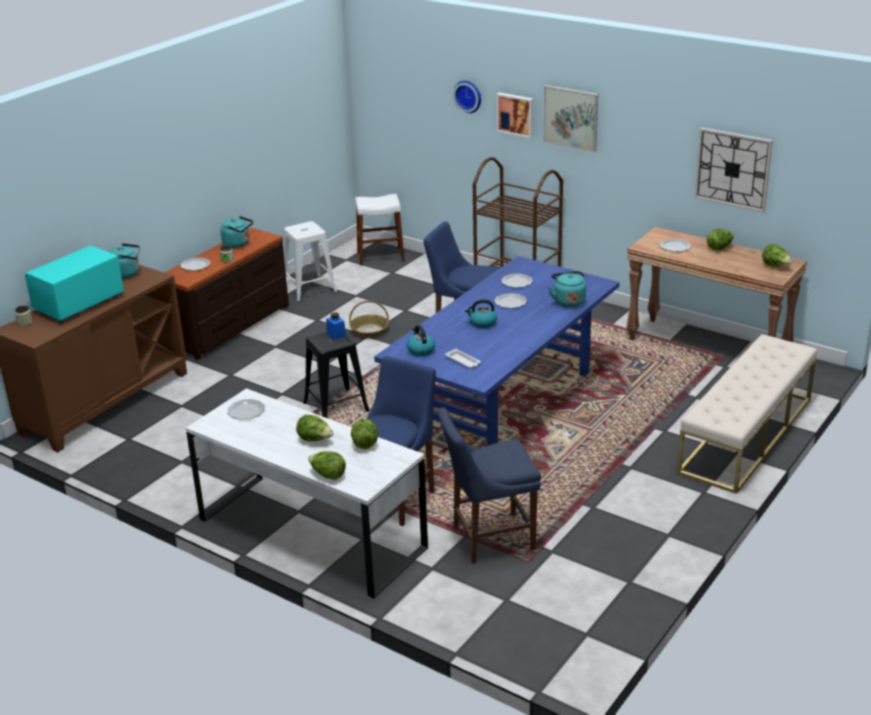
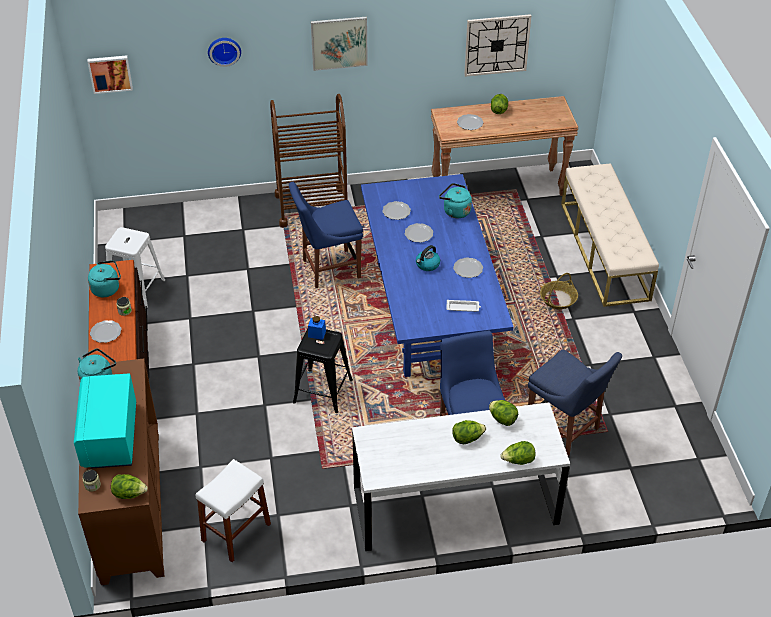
camera: 45 degrees left, 15 degrees up
(246, 410) = (384, 446): plate -> plate (468, 268)
(369, 330) = (247, 304): basket -> basket (558, 299)
(380, 256) = (150, 223): white stool -> white stool (236, 532)
(420, 350) = (421, 315): kettle -> none
(489, 539) = (565, 430): blue chair -> blue chair turned 75 degrees counterclockwise
(516, 114) = (279, 54): picture -> picture (110, 73)
(775, 266) = (552, 110): lettuce -> lettuce (129, 494)

